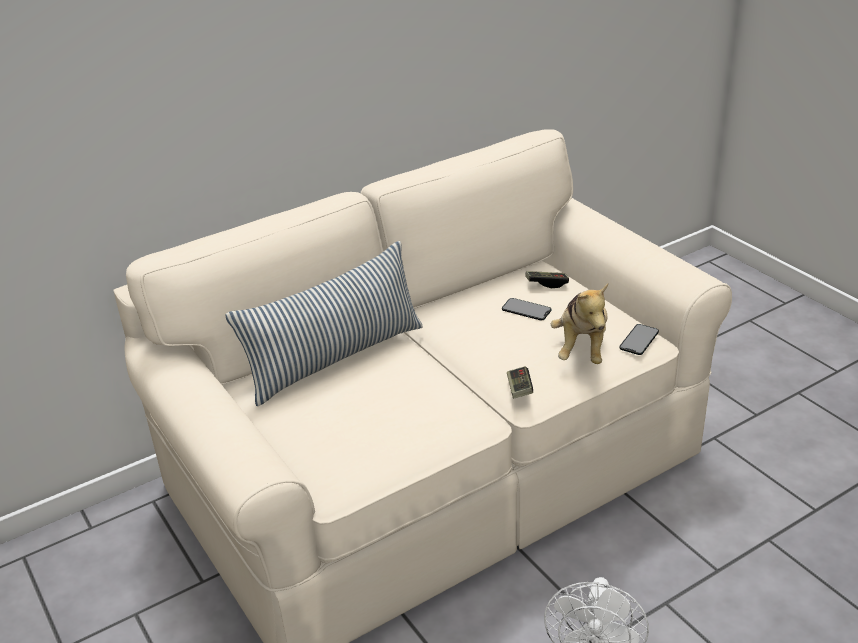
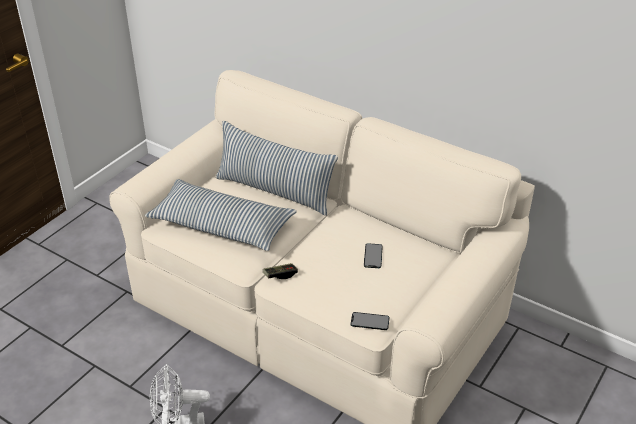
camera: 65 degrees right, 5 degrees up
(378, 421) = (221, 225): none -> pillow
(546, 283) = (415, 258): game controller -> none
(582, 347) = (342, 293): plush toy -> none

